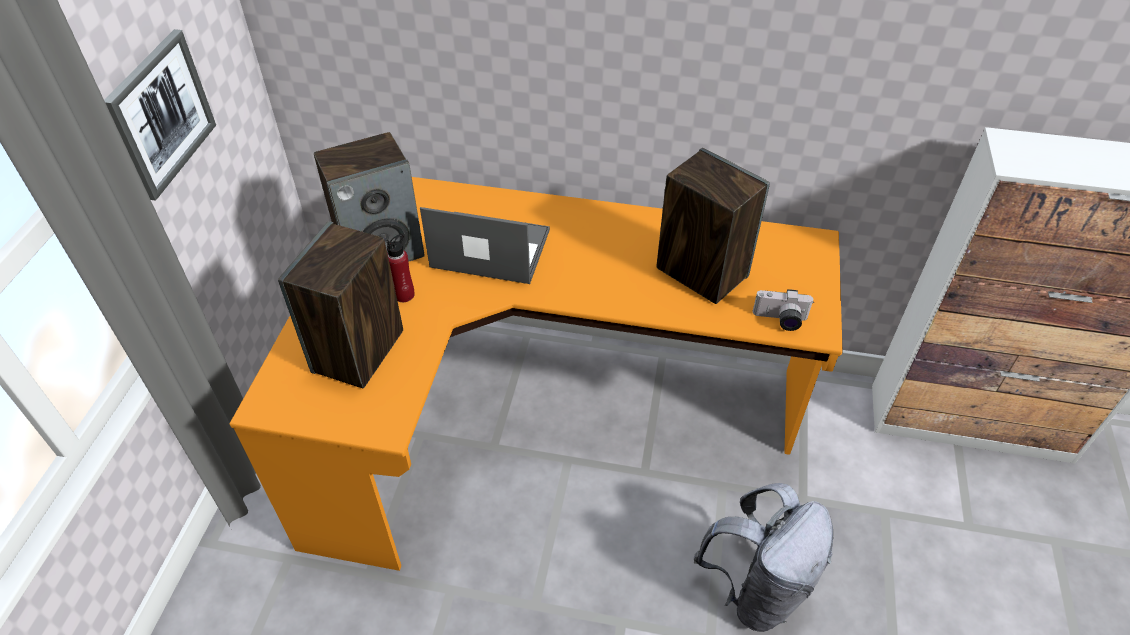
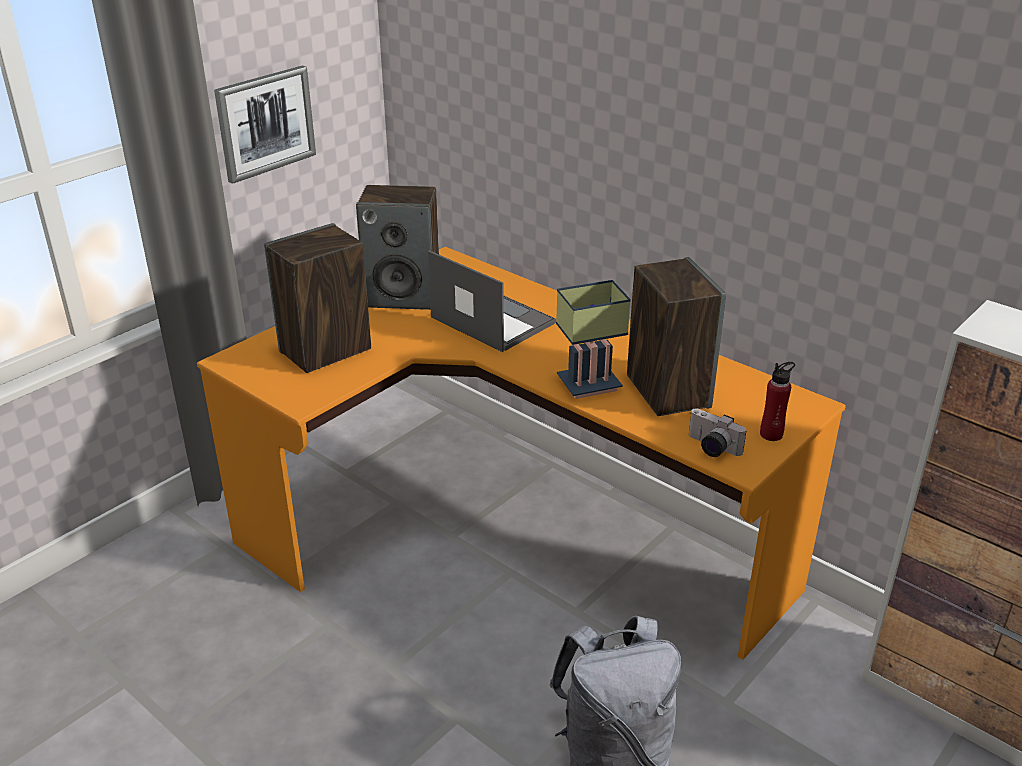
camera: 30 degrees right, 15 degrees down
(404, 295) = (394, 328): red bottle -> red bottle (771, 434)
(633, 289) = (590, 383): none -> table lamp

